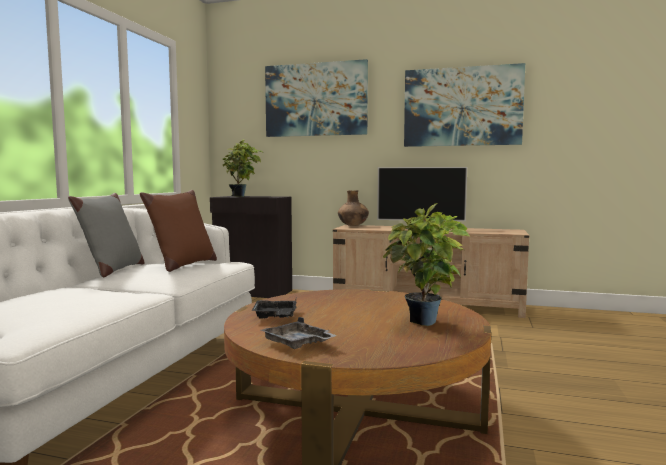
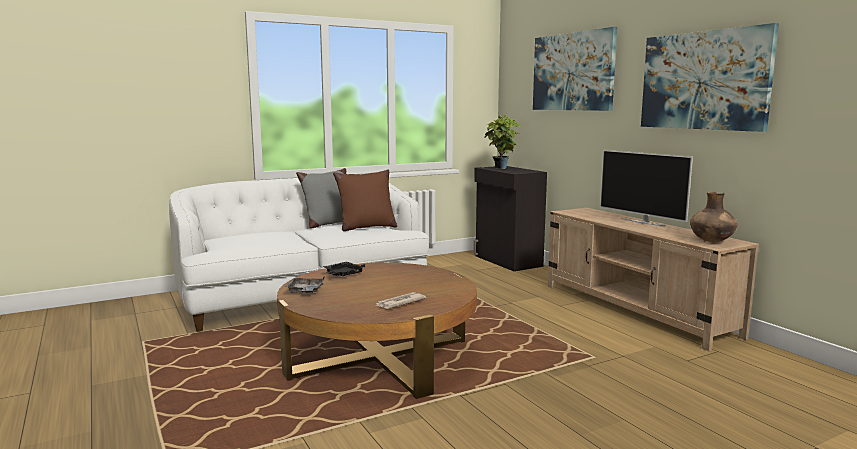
camera: 45 degrees right, 5 degrees up
(353, 226) = (585, 210): brown vase -> brown vase (712, 241)
(426, 324) = (399, 303): potted plant -> newspaper

